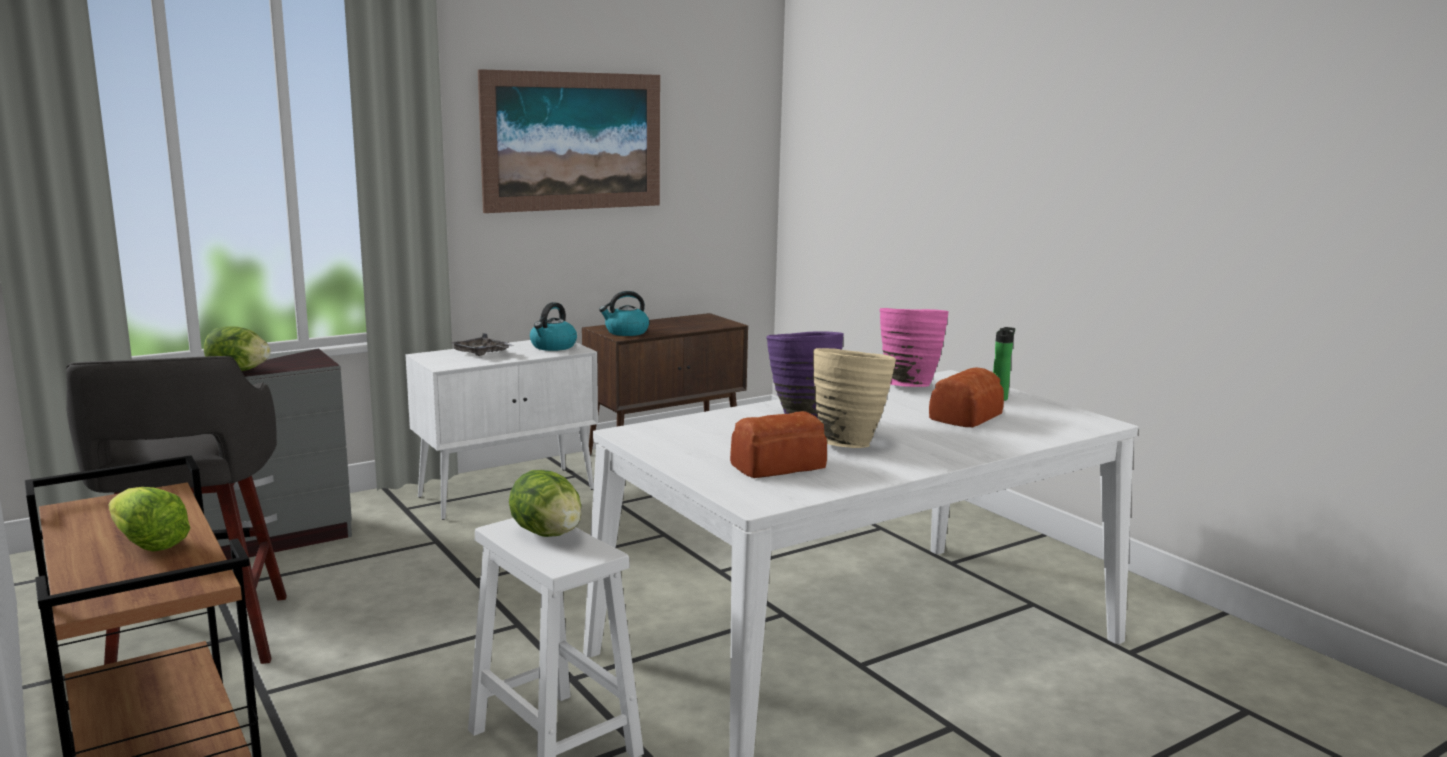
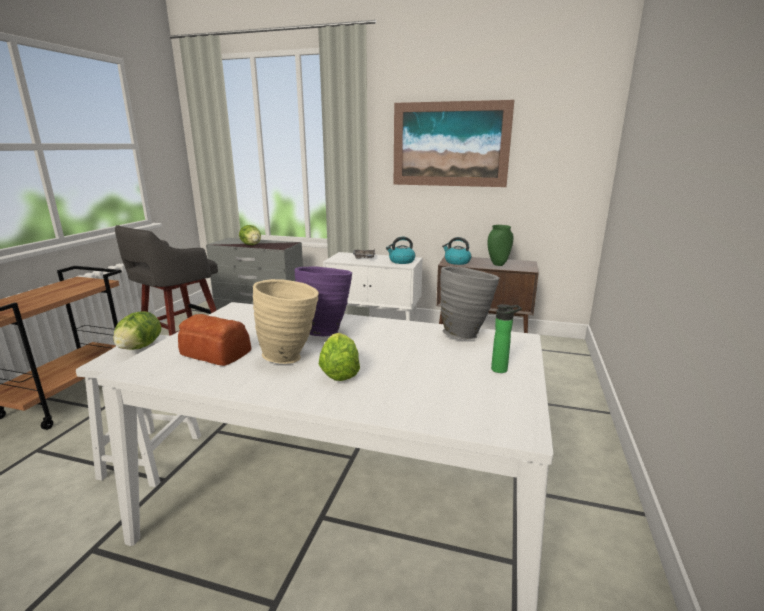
camera: 50 degrees right, 5 degrees up
(149, 545) = (39, 298): lettuce -> lettuce (339, 372)
(682, 325) = (497, 264): none -> green vase
(907, 385) = (465, 334): pink vase -> grey vase
(963, 416) = (422, 371): bread -> none

